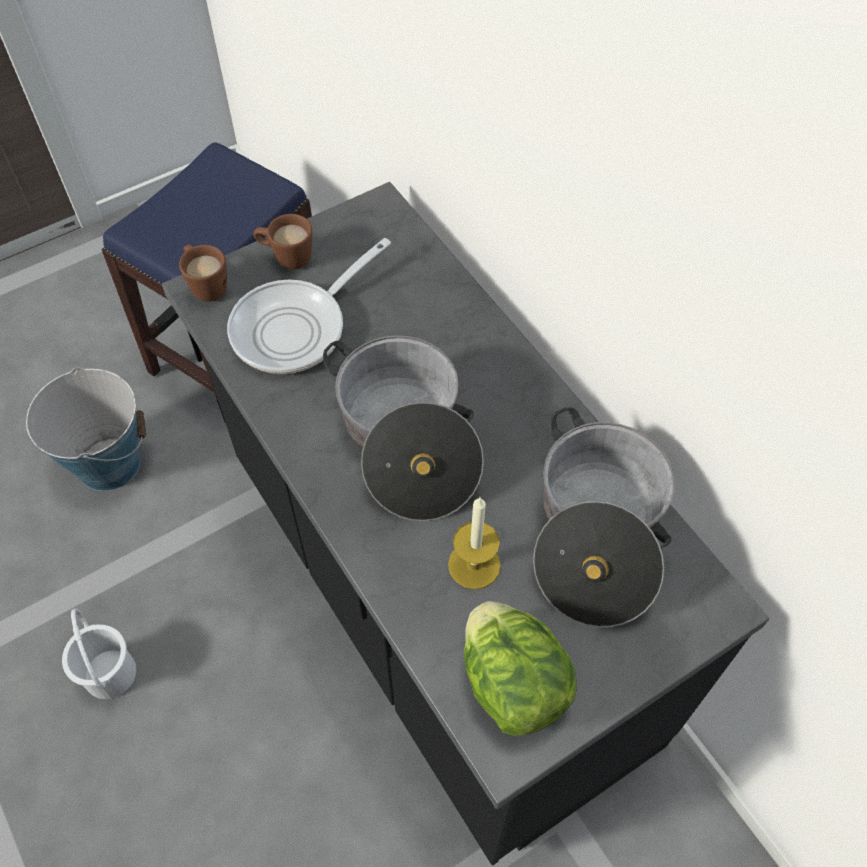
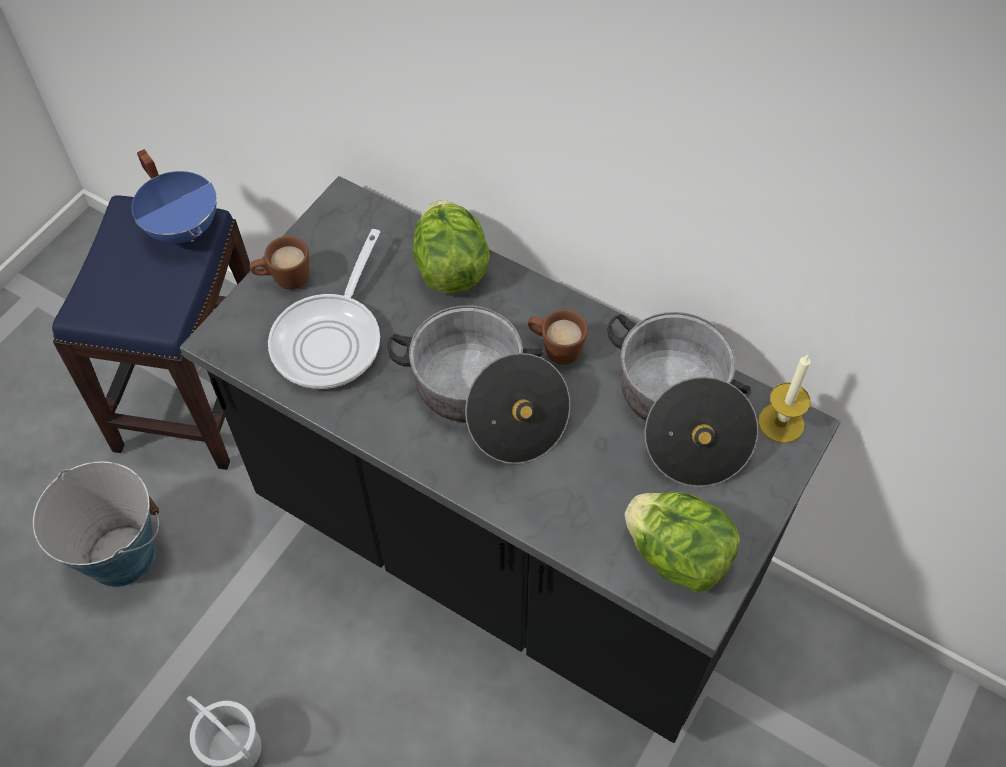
camera: 25 degrees left, 0 degrees up
(206, 285) = (224, 332): brown mug -> brown mug (555, 348)
(256, 190) = (184, 228): none -> blue cooking pot
(444, 304) = (450, 268): none -> lettuce
(474, 565) = (596, 476): candle -> candle (781, 423)

